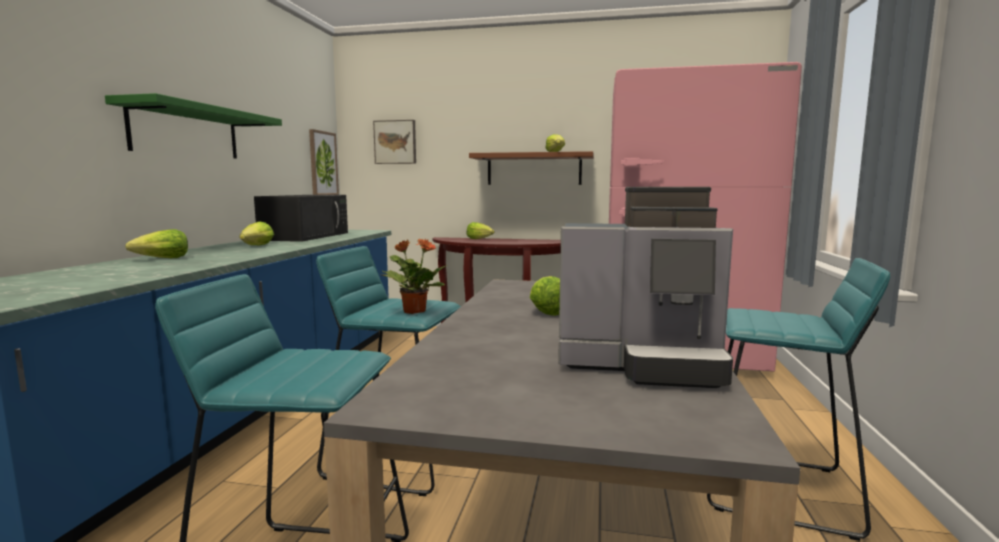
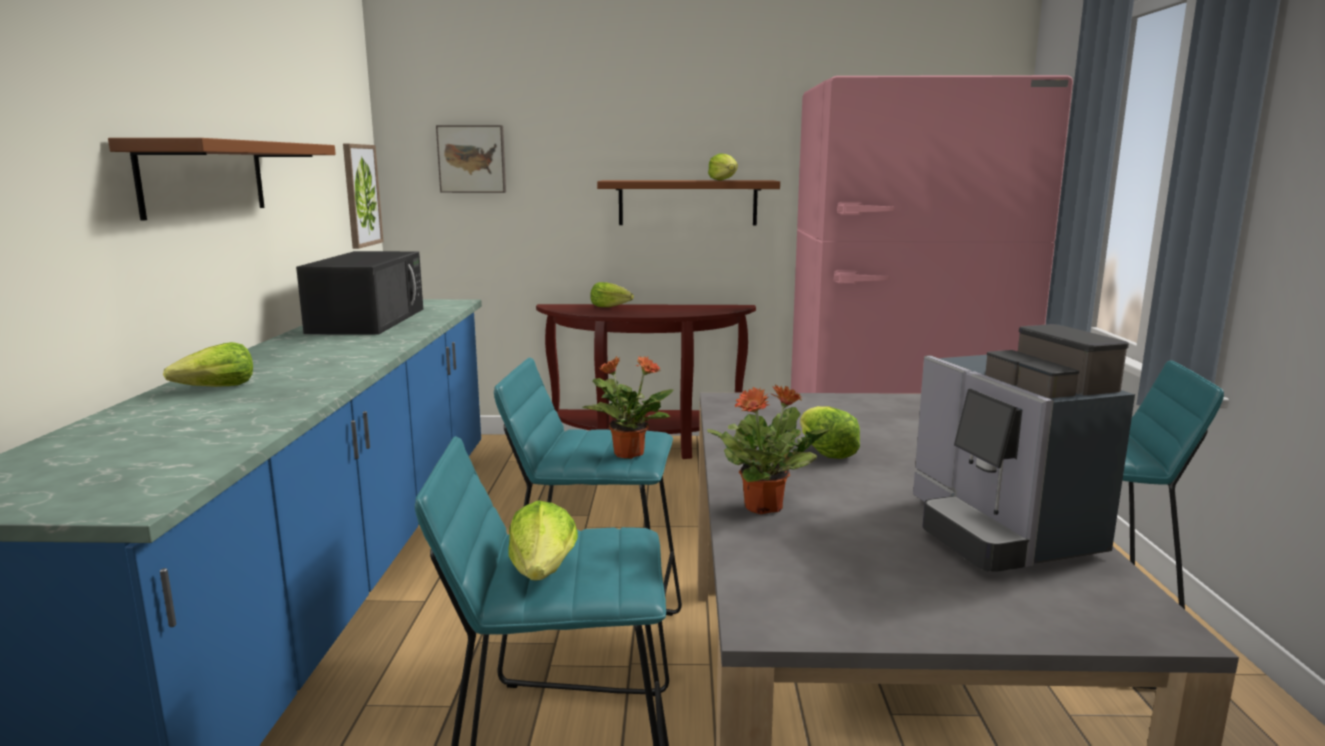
camera: 10 degrees left, 5 degrees up
(186, 132) = (204, 178): green shelf -> brown shelf
(257, 246) = (324, 349): lettuce -> lettuce (543, 571)
(466, 339) = (765, 507): none -> potted plant
(642, 363) = (999, 532): coffee machine -> coffee machine turned 75 degrees clockwise

